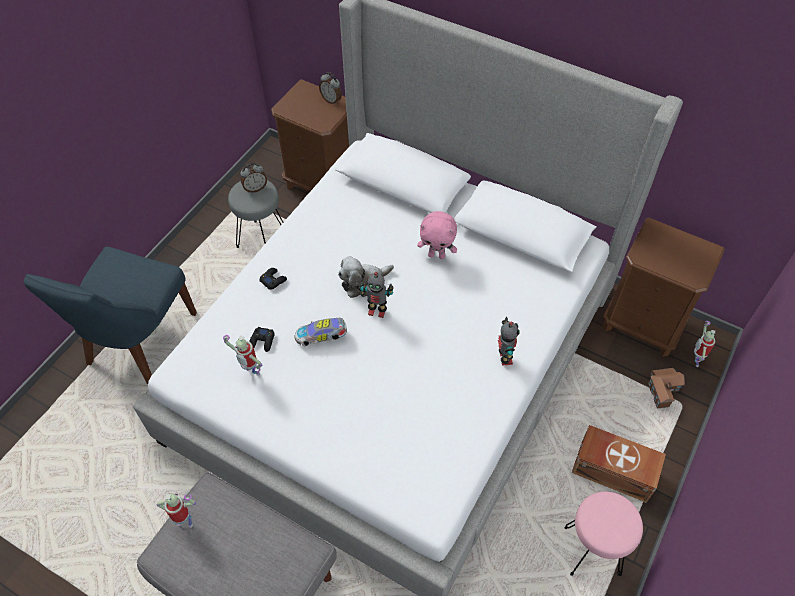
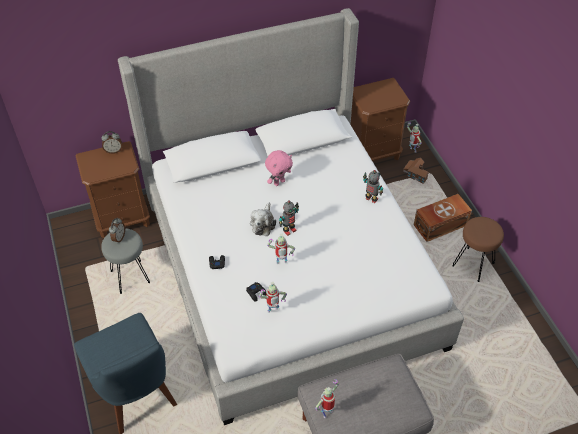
camera: 50 degrees left, 5 degrees down
(322, 336) = (281, 264): toy car -> toy robot
(591, 551) = (473, 265): pink stool -> brown stool

